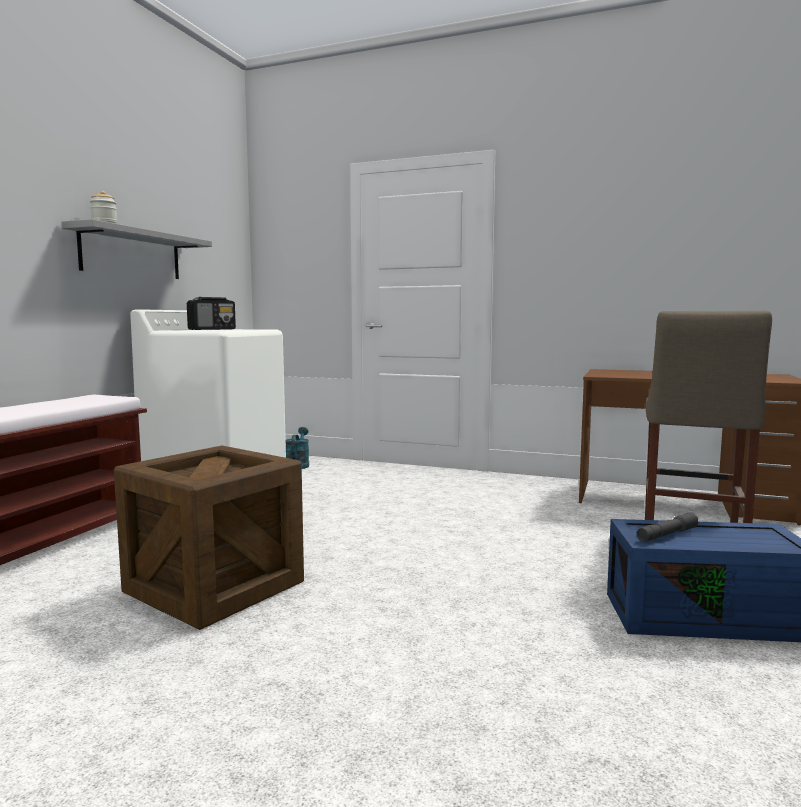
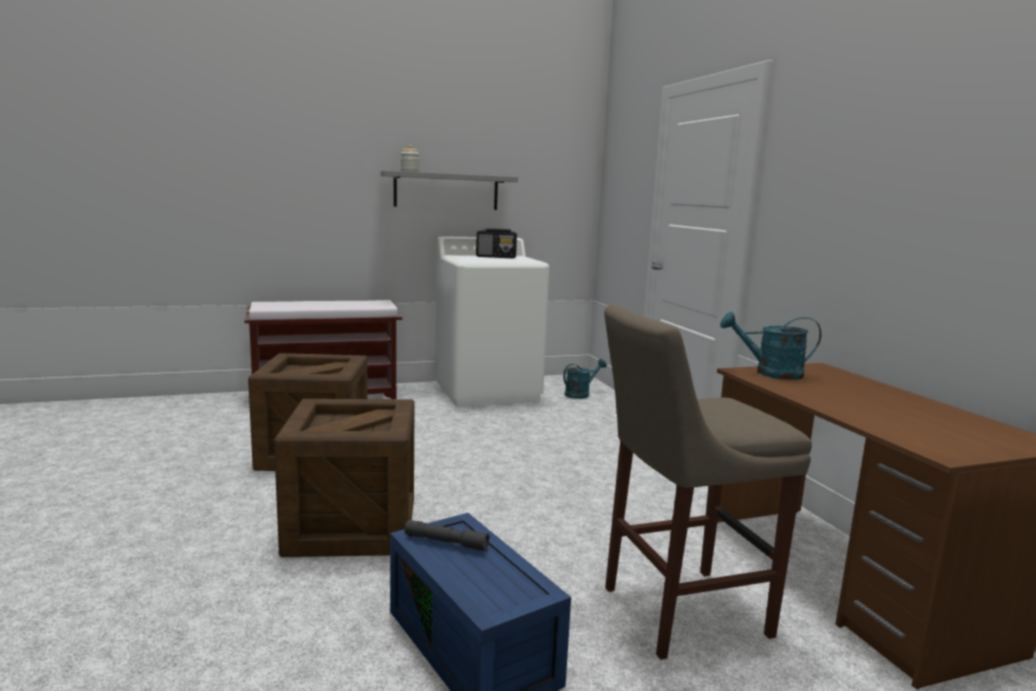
camera: 50 degrees right, 5 degrees up
(437, 611) = (352, 526): none -> crate
(608, 374) = (770, 373): none -> turquoise watering can

